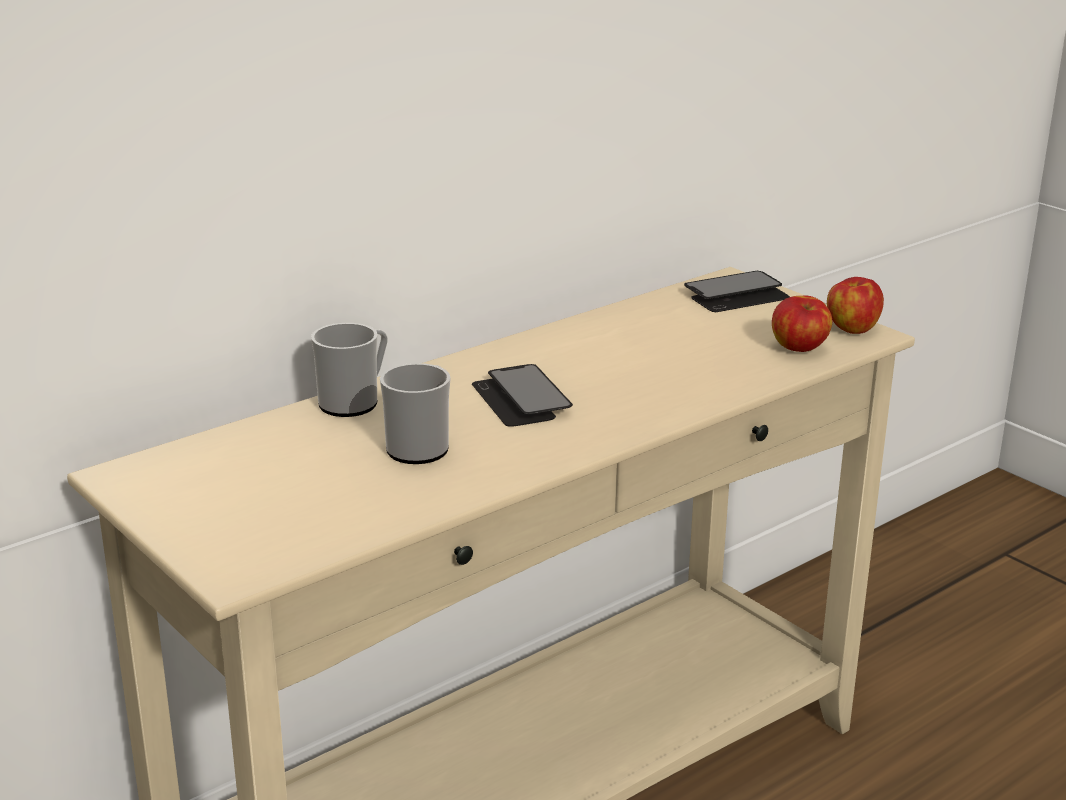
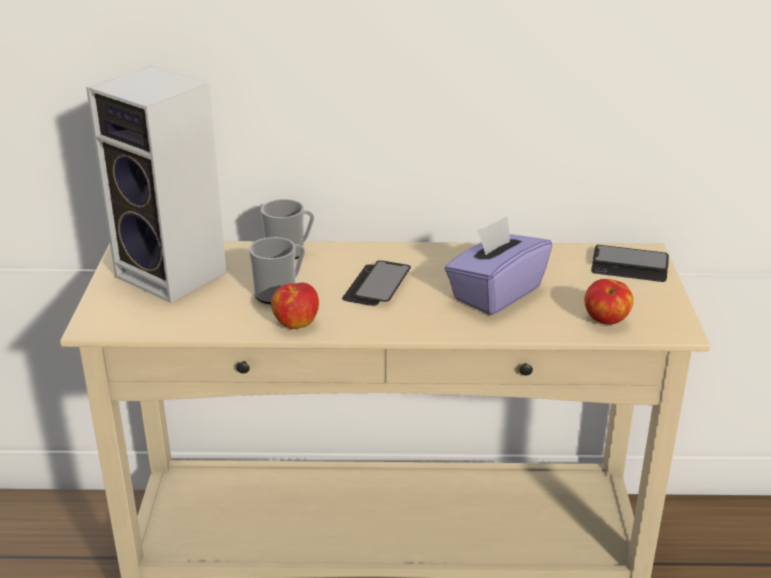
camera: 40 degrees right, 5 degrees up
(246, 477) = (175, 275): none -> speaker
(657, 362) = (495, 293): none -> purple tissue box
(851, 329) = (670, 320): apple -> apple (296, 323)

